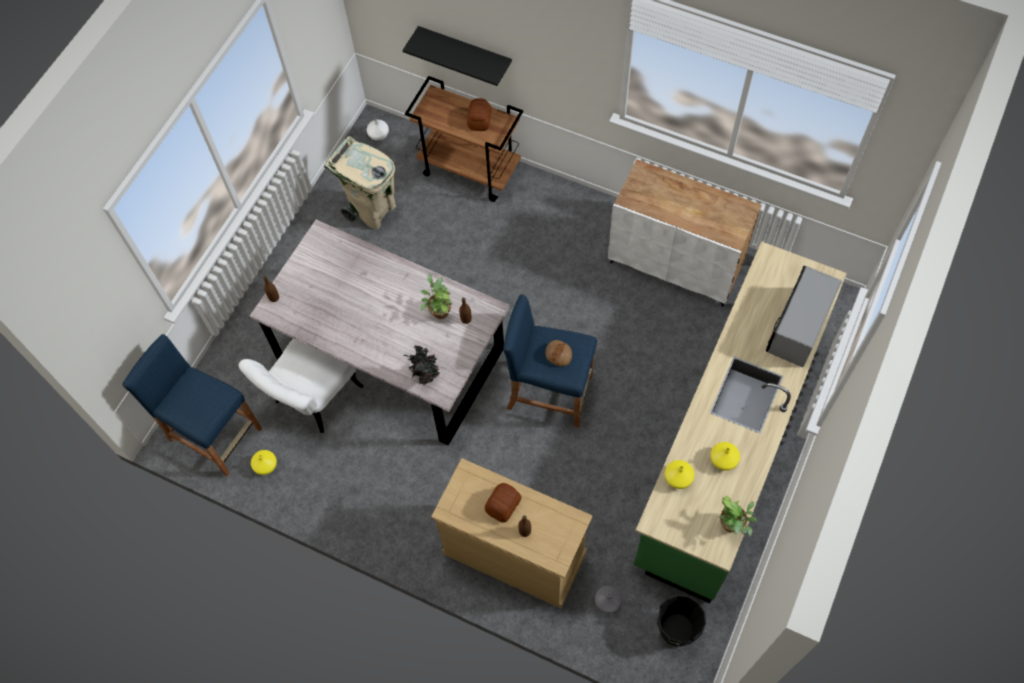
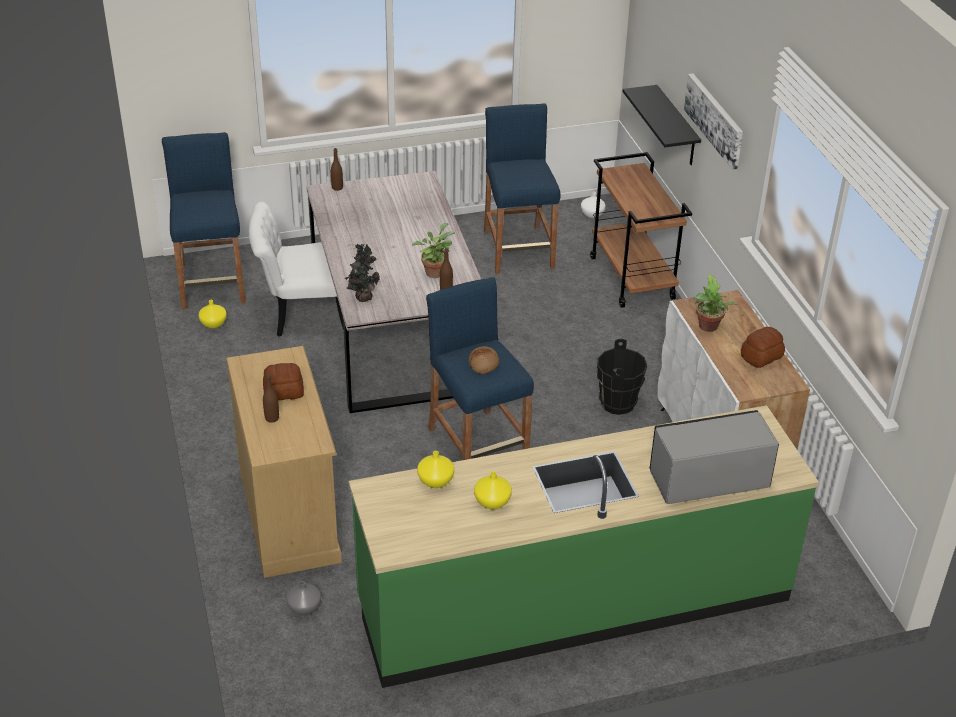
camera: 45 degrees right, 25 degrees down
(373, 210) = (518, 249): beige trash can -> blue stool
(480, 120) = (651, 202): bread -> bread (762, 357)
(530, 44) = (715, 120): none -> picture
(677, 629) = (327, 677): black bucket -> black bucket (618, 403)
(733, 525) = (428, 545): potted plant -> potted plant (708, 328)

